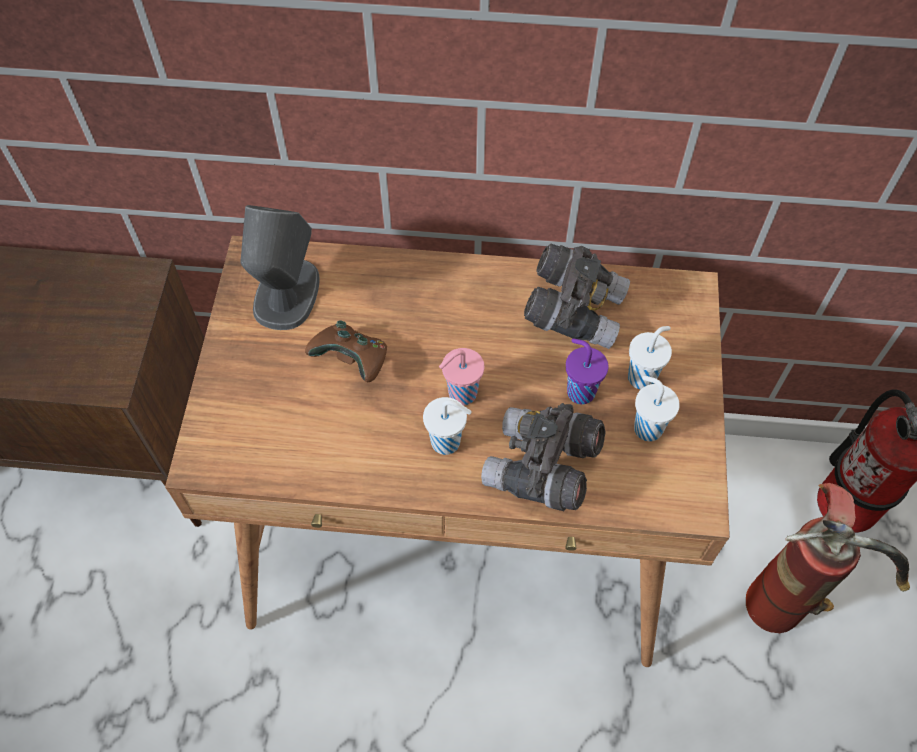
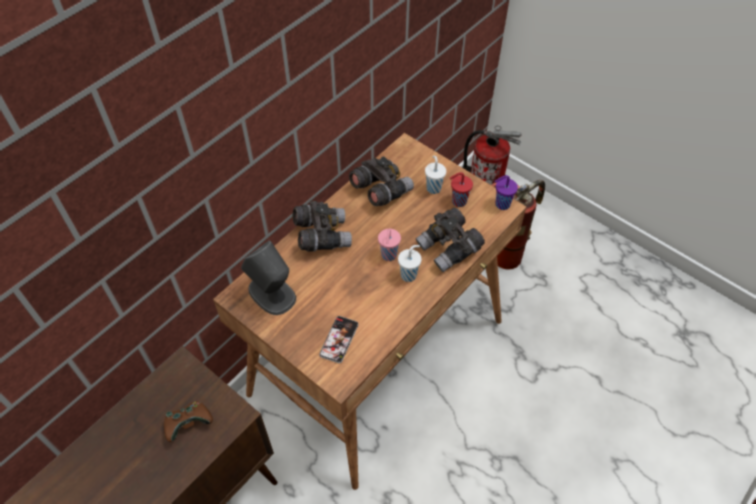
camera: 55 degrees left, 5 degrees down
(267, 420) = (339, 339): none -> phone
(352, 361) = (335, 287): brown game controller -> brown game controller (189, 424)
(429, 289) = (322, 235): none -> grey binoculars
(579, 391) = (422, 213): purple cup -> purple cup (501, 204)
(646, 427) = (458, 201): white cup -> red cup

